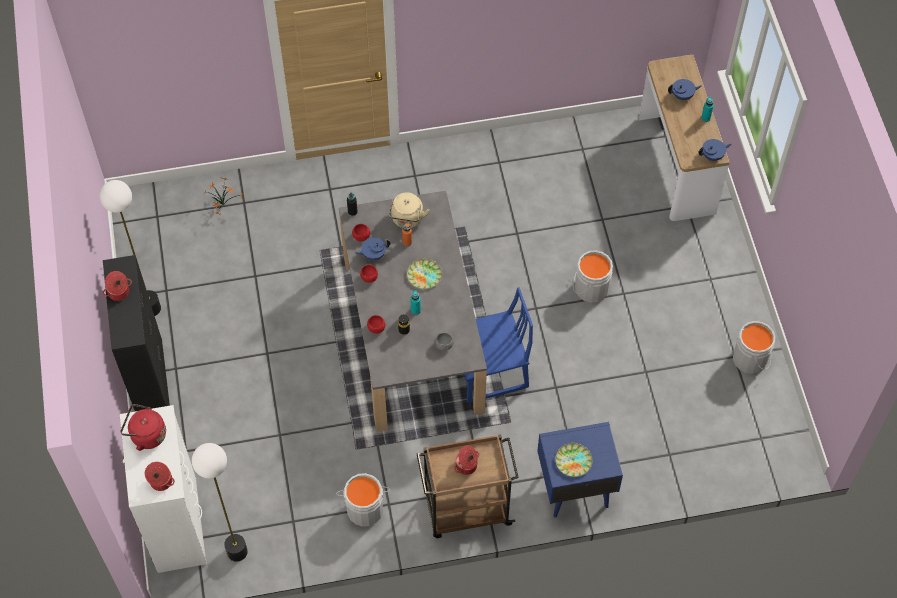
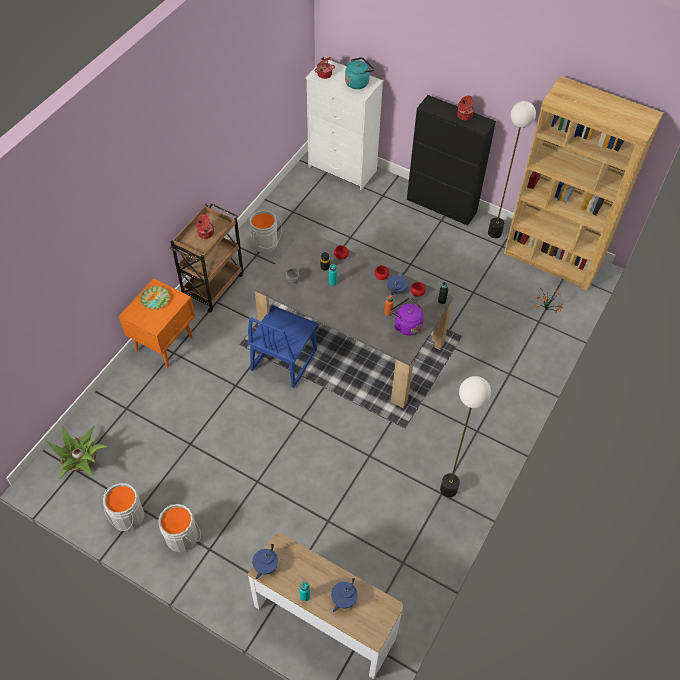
camera: 130 degrees right, 5 degrees down
(146, 237) = (552, 259): none -> brown bookcase
(146, 435) = (358, 82): red kettle -> turquoise kettle
(236, 551) = (301, 181): floor lamp -> floor lamp (449, 489)
(407, 220) = (406, 325): beige kettle -> purple kettle
(424, 275) = (353, 304): plate -> none
(574, 488) = (165, 343): blue nightstand -> orange nightstand
(589, 288) = (282, 464): grey bucket -> grey bucket (183, 536)
(749, 436) = (83, 464): none -> potted plant

